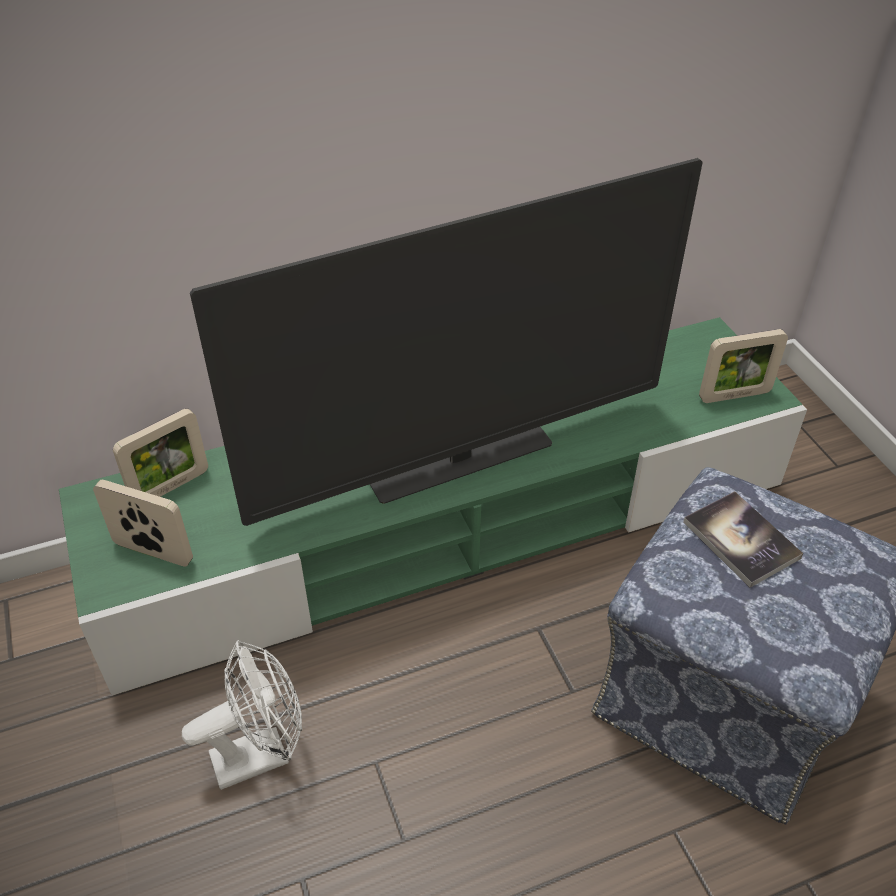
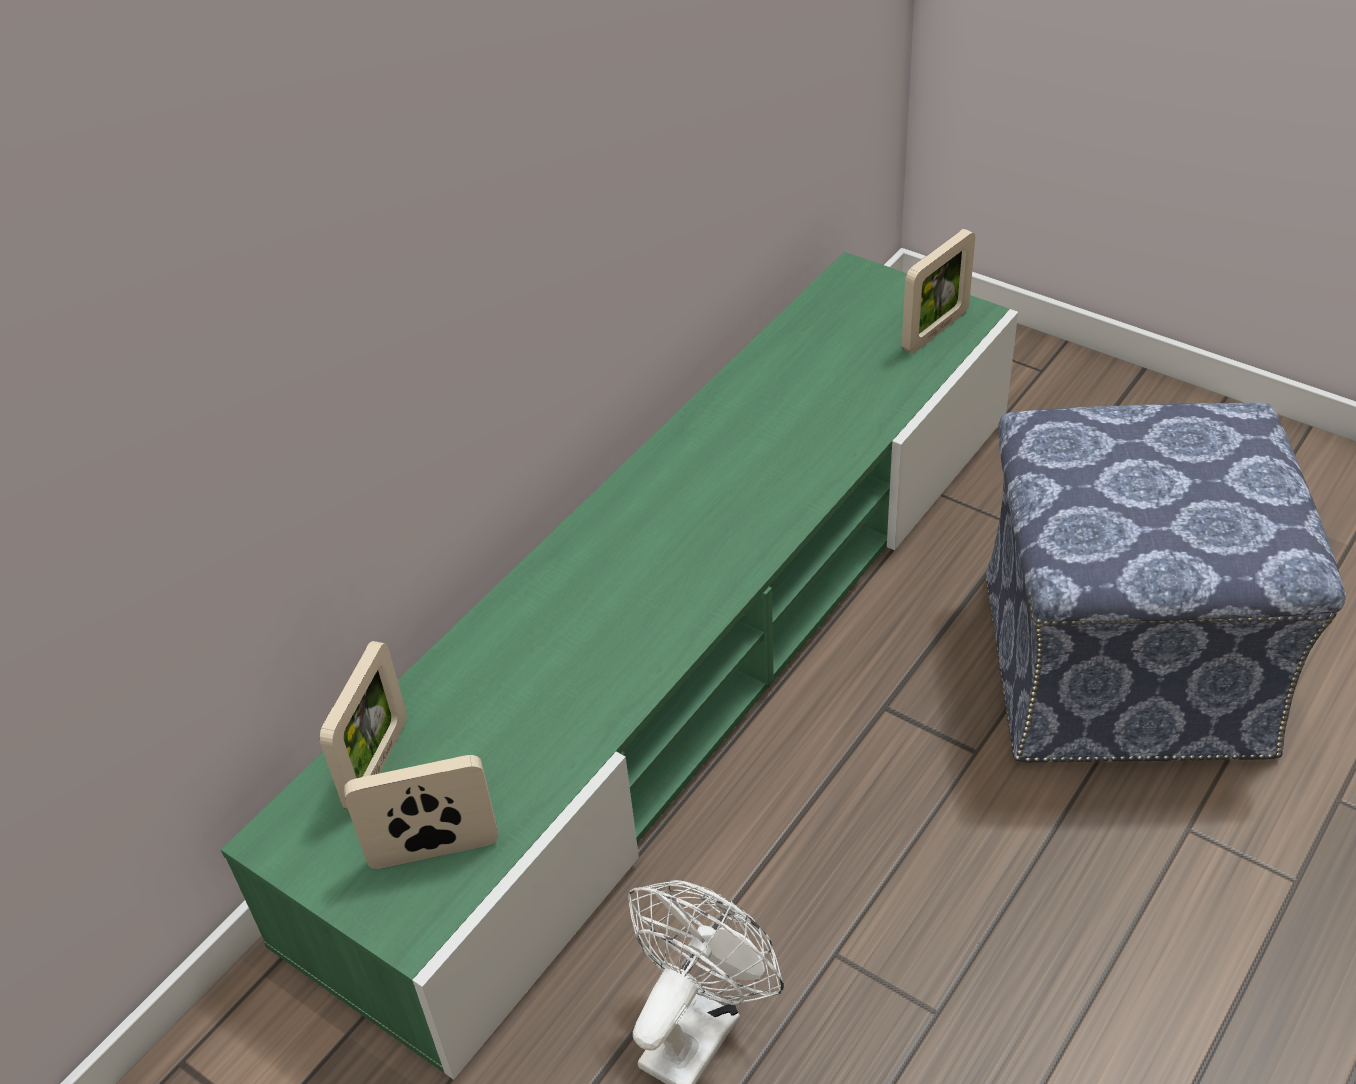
camera: 30 degrees left, 0 degrees up
(461, 463) = (710, 550): television -> none
(741, 540) = (1112, 468): book -> none

